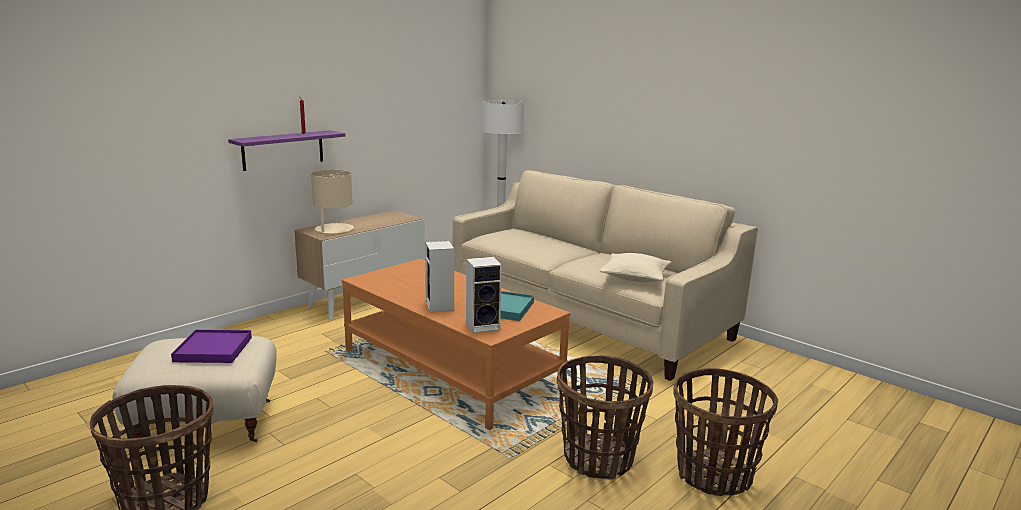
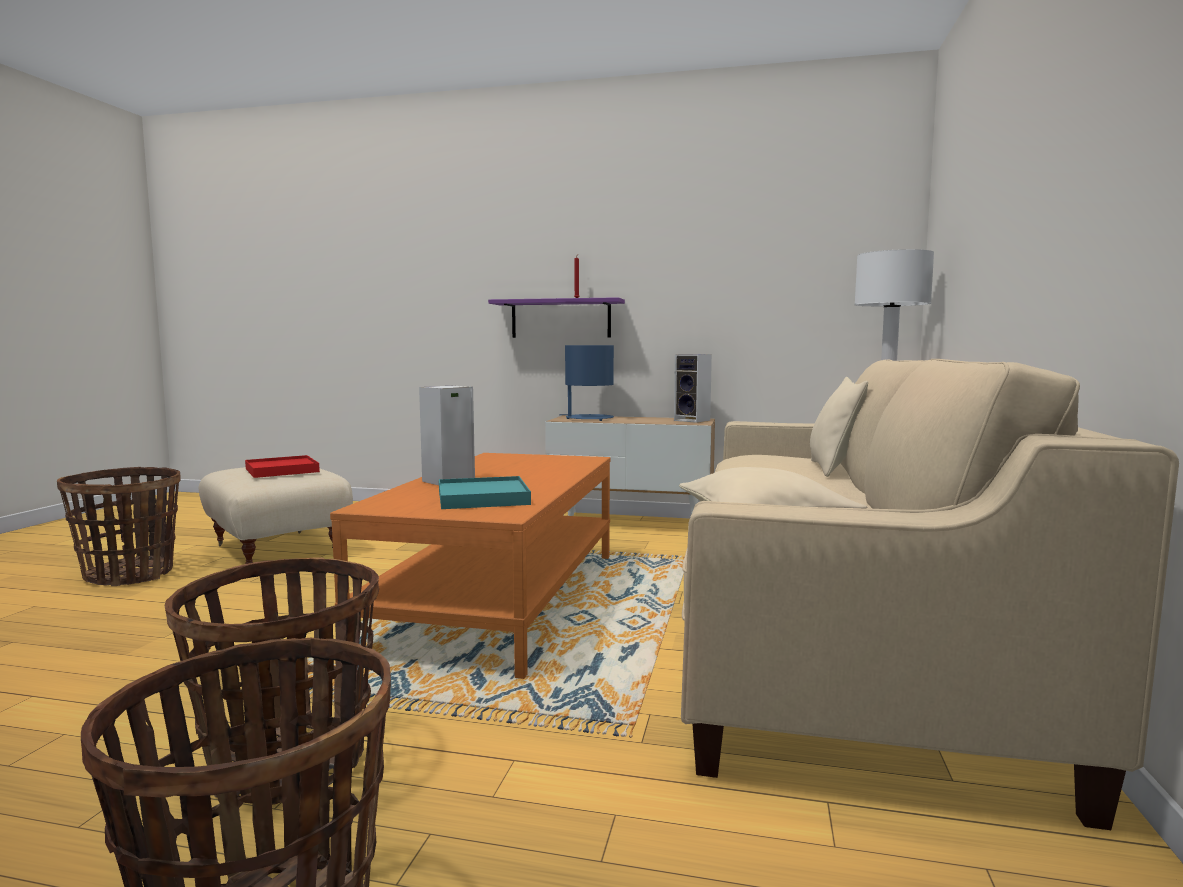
camera: 60 degrees right, 10 degrees down
(213, 349) = (282, 470): purple tray -> red tray
(334, 230) = (589, 418): beige table lamp -> blue table lamp
(483, 326) = (399, 501): speaker -> speaker (693, 420)
(548, 237) = (833, 469): none -> beige pillow

